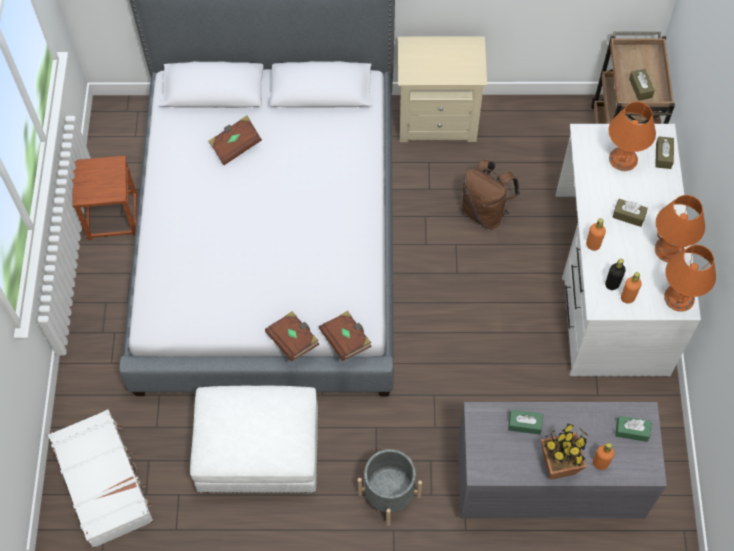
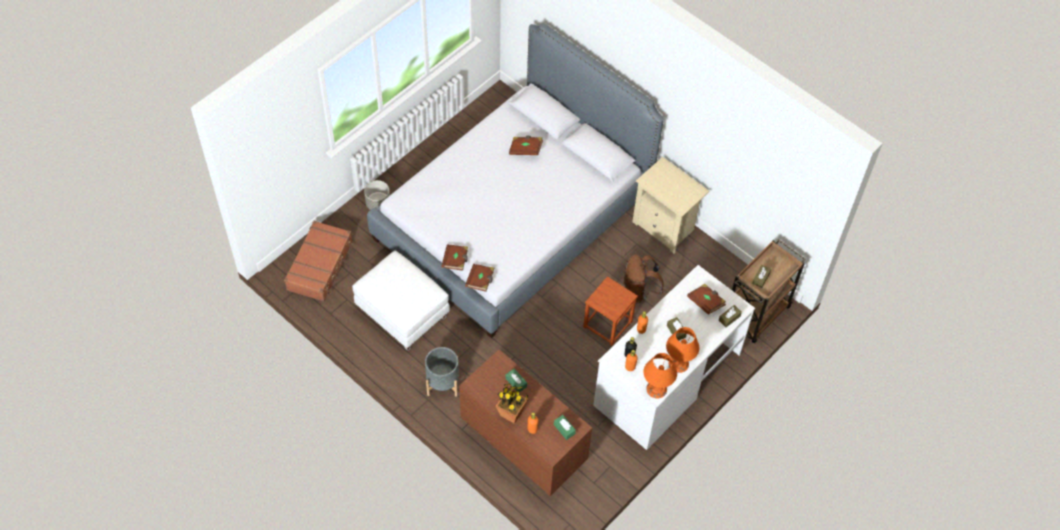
camera: 40 degrees right, 5 degrees down
(98, 349) = (378, 204): none -> grey planter
(104, 482) = (320, 266): white suitcase -> brown suitcase
(112, 216) = (448, 146): brown stool -> brown stool (607, 324)
(546, 486) = (523, 444): grey dresser -> brown dresser
(623, 158) = (706, 302): orange table lamp -> brown book

